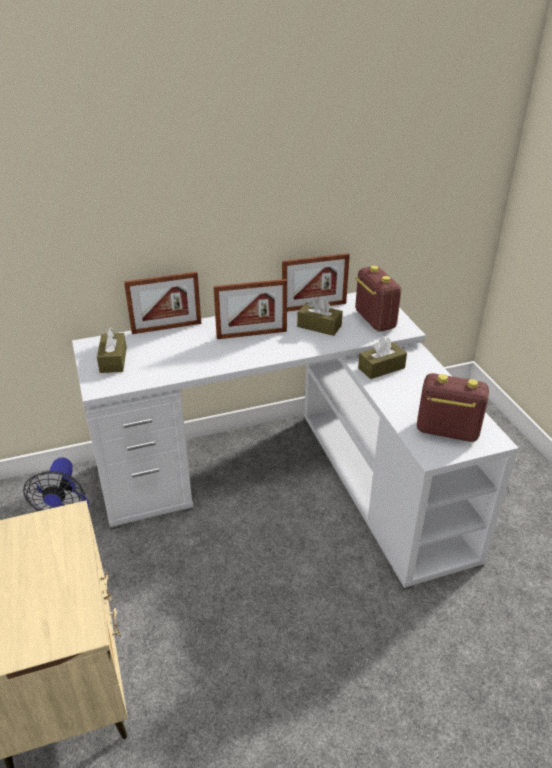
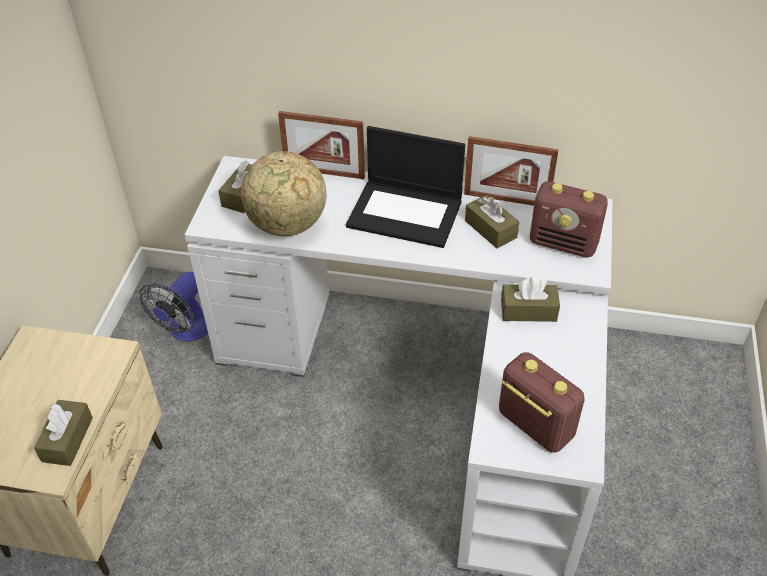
camera: 30 degrees right, 10 degrees up
(78, 599) = (67, 439): none -> brown tissue box
(167, 368) = (287, 225): none -> globe
(251, 334) = (406, 213): picture frame -> laptop
(374, 320) = (564, 244): radio -> radio turned 105 degrees clockwise

